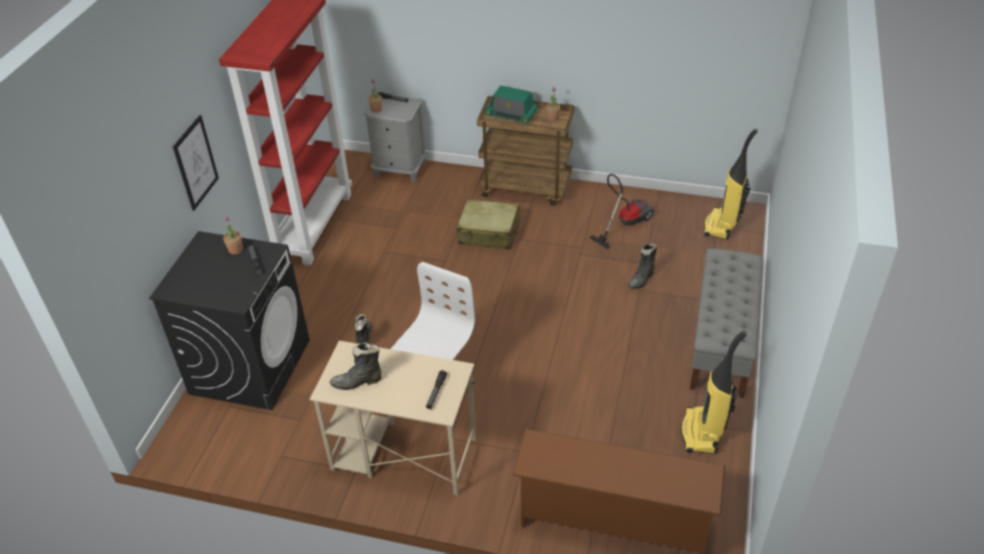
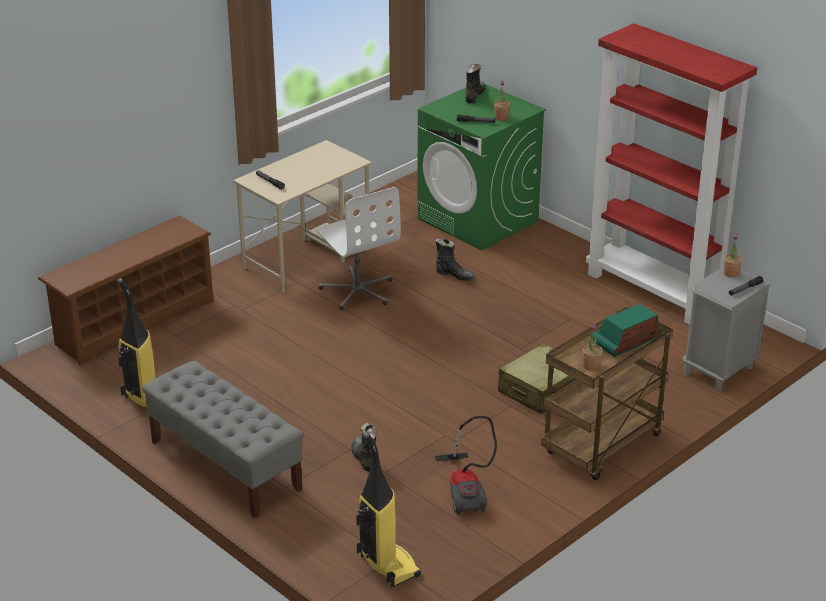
camera: 120 degrees right, 10 degrees down
(195, 163) = (572, 64): picture -> none
(250, 366) = (478, 220): black washing machine -> green washing machine
(358, 382) = (319, 158): black boot -> black boot (474, 96)

